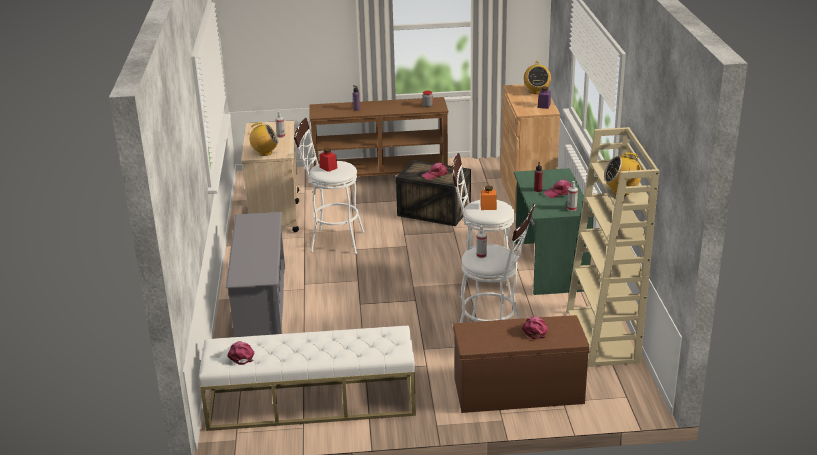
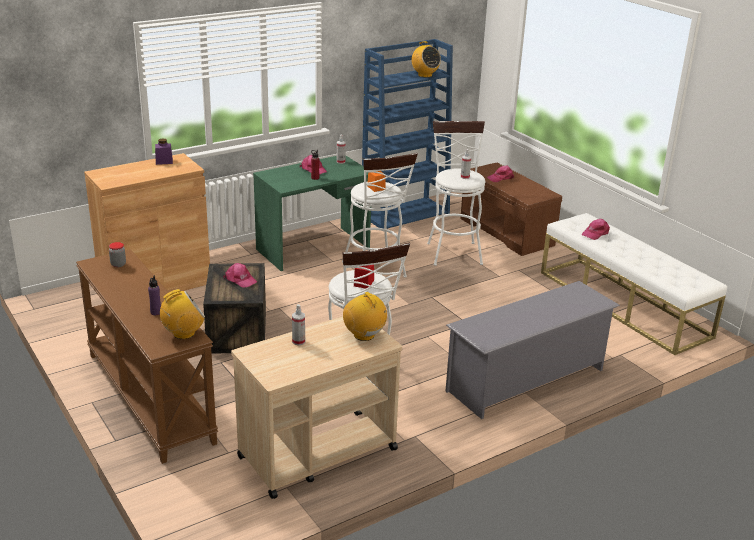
camera: 120 degrees left, 0 degrees up
(241, 355) = (681, 273): pink cap -> pink cap (595, 233)
(536, 91) = (118, 170): radio -> radio (183, 333)
(603, 337) = (405, 214): beige bookcase -> blue bookcase

